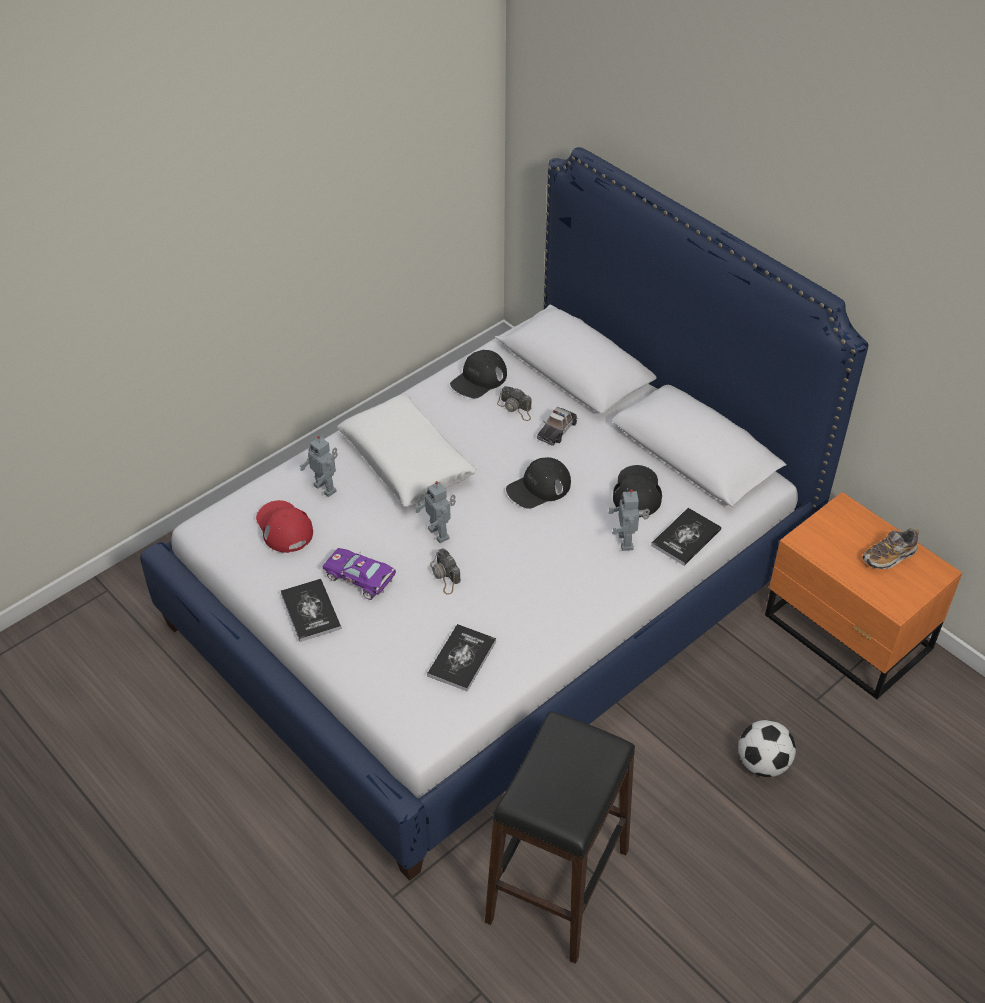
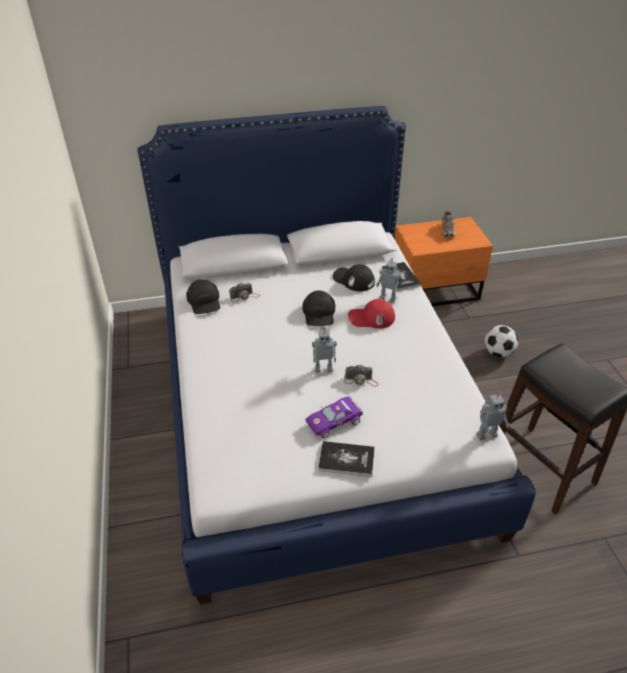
camera: 60 degrees left, 5 degrees down
(284, 527) = (257, 443): red cap -> red cap (371, 318)
(326, 488) = (236, 407): toy robot -> toy robot (486, 434)
(407, 460) = (245, 359): white pillow -> none
(462, 658) = (436, 399): book -> none
(556, 430) = (278, 288): toy car -> none

